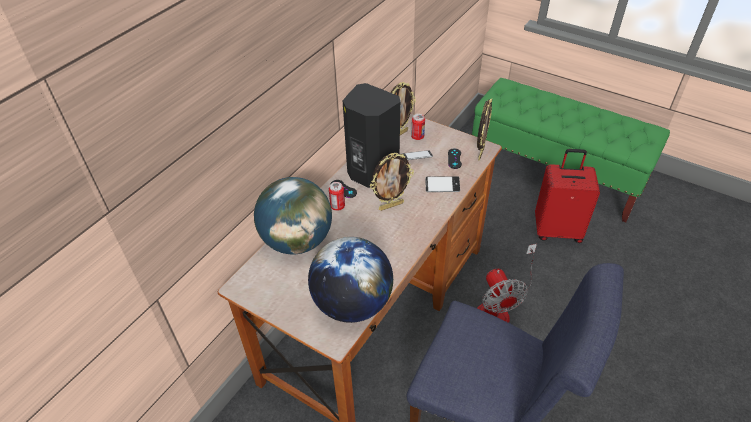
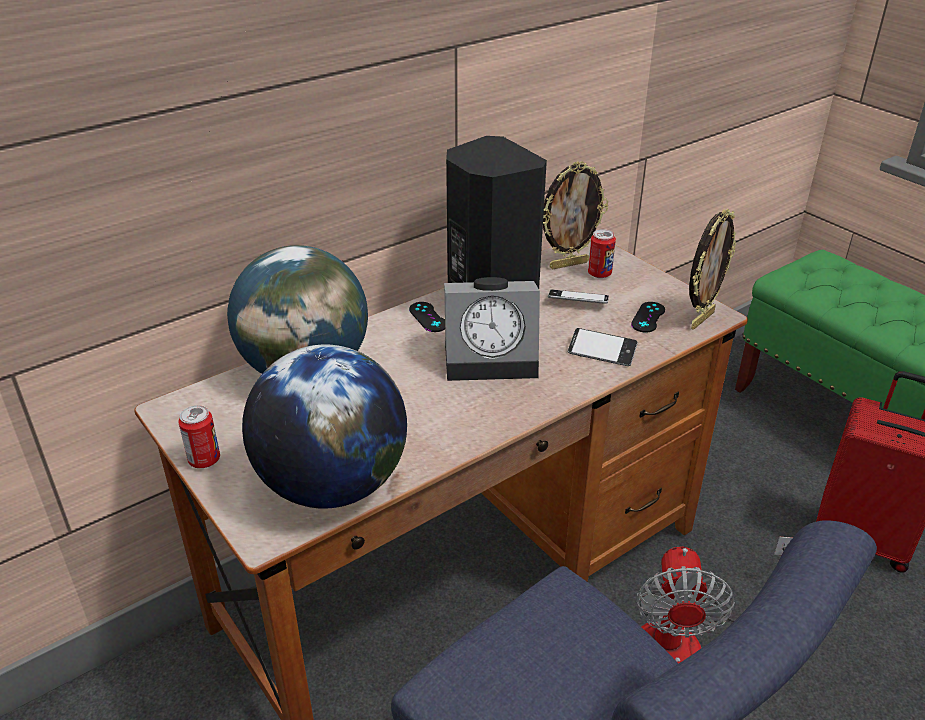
camera: 20 degrees right, 10 degrees down
(337, 206) = (402, 338): can -> can (204, 460)
(391, 205) = (493, 358): picture frame -> alarm clock

